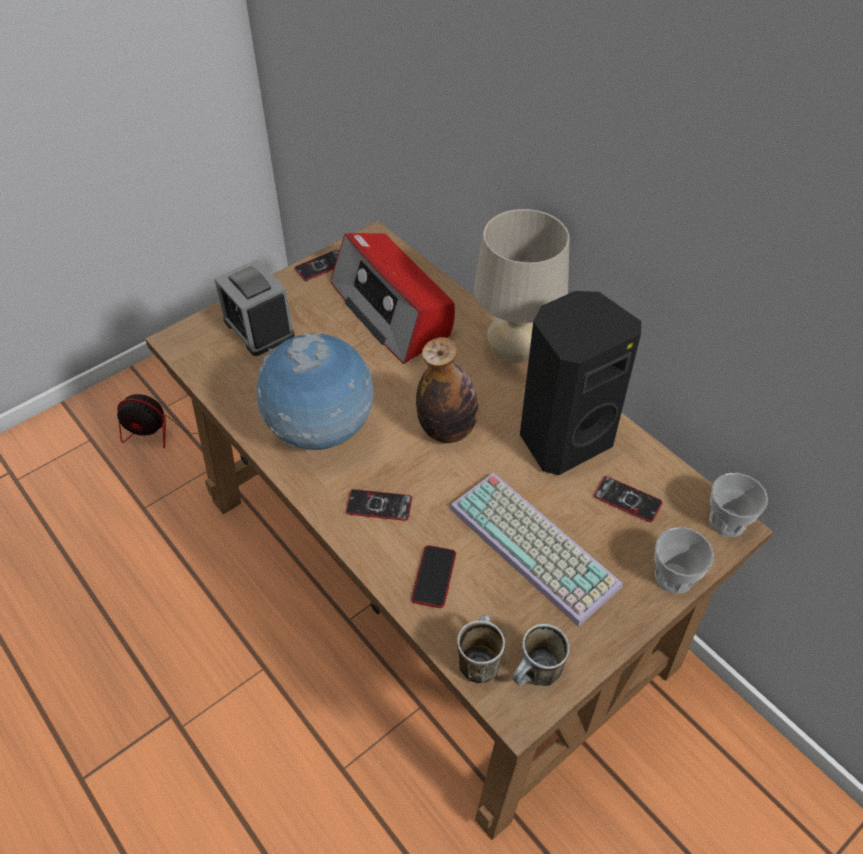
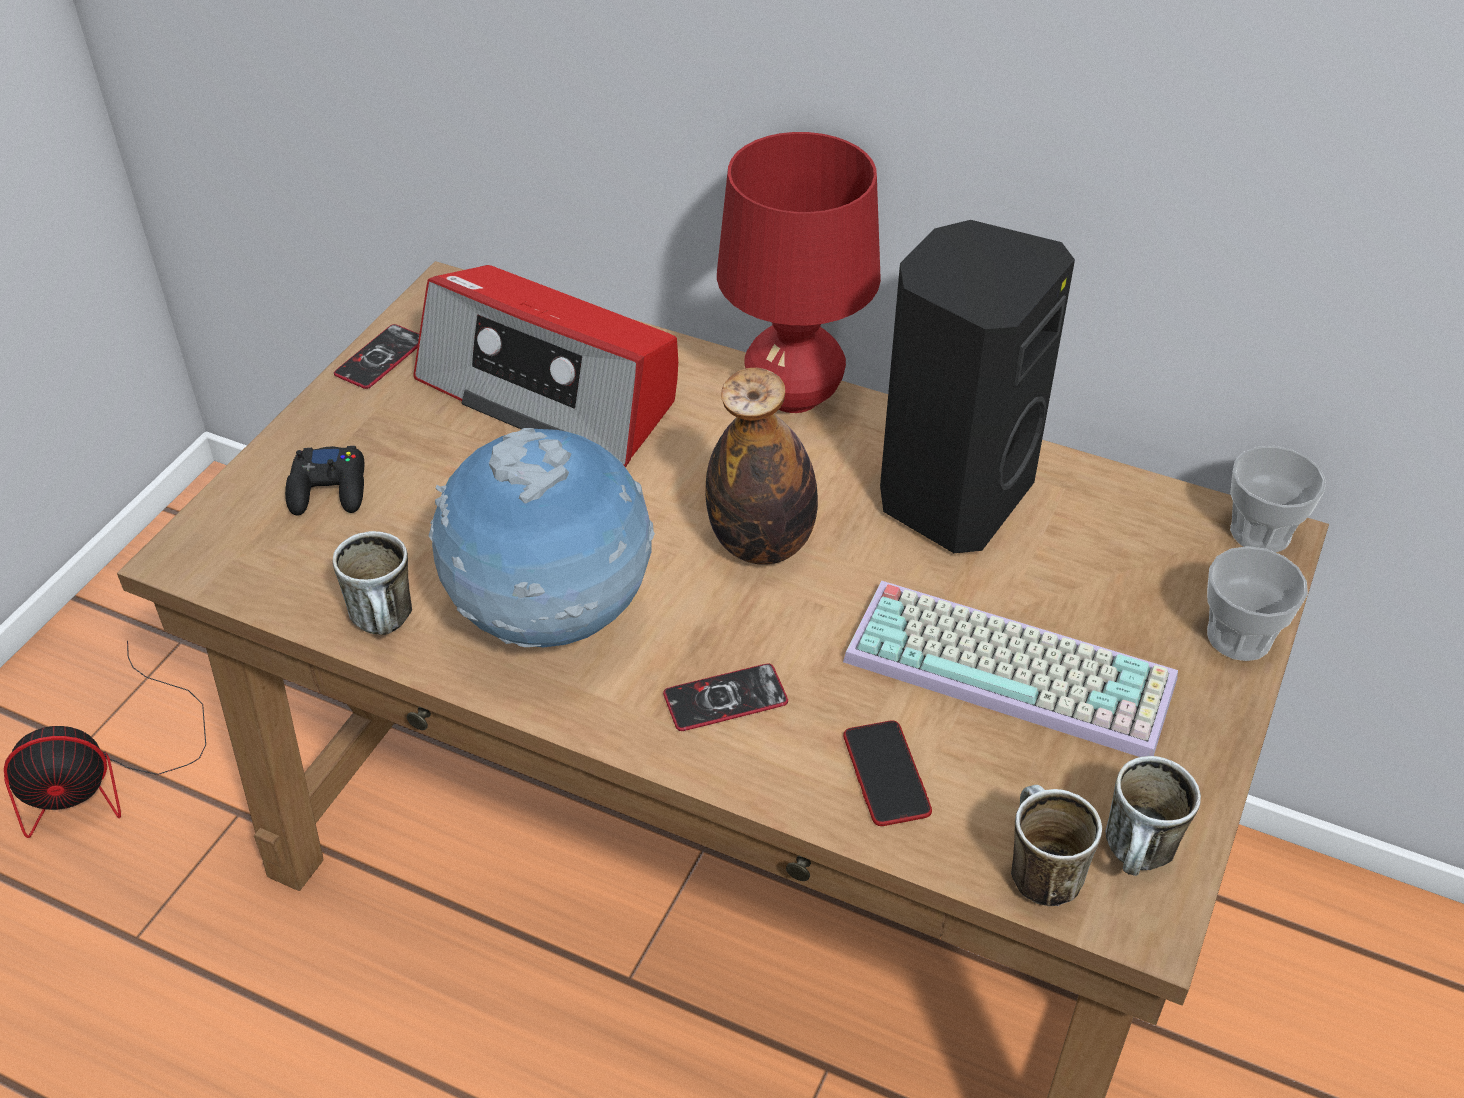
camera: 25 degrees left, 5 degrees down
(245, 407) = (387, 624): none -> mug
(259, 328) = (329, 489): alarm clock -> black game controller
(514, 353) = (794, 396): beige table lamp -> red table lamp
(627, 500) = (1103, 552): phone -> none

